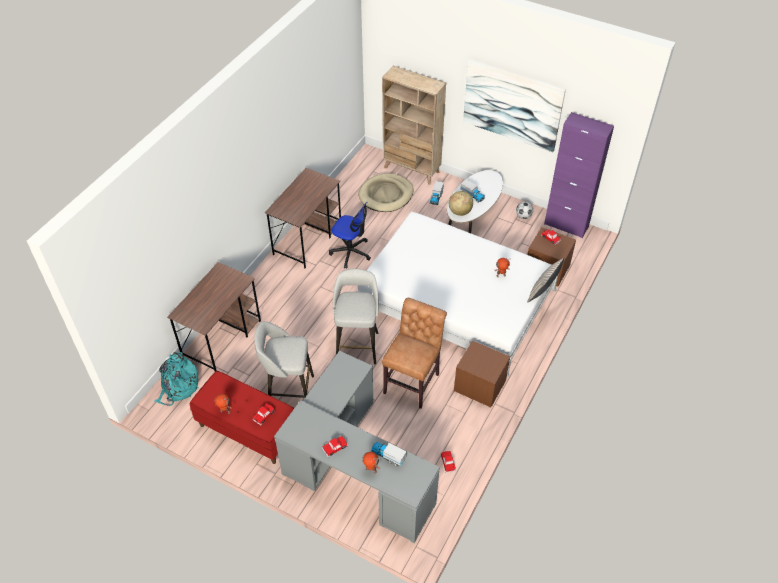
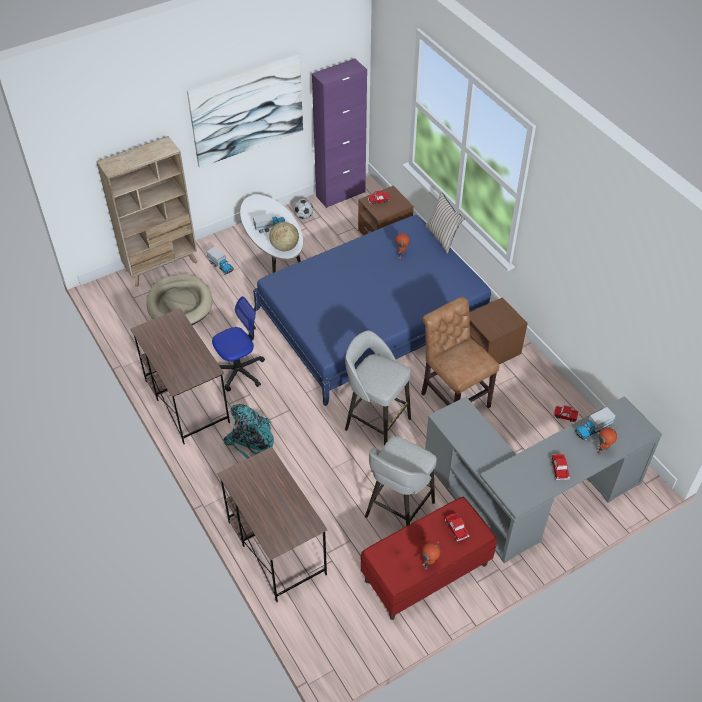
camera: 60 degrees left, 0 degrees up
(178, 387) = (319, 622): turquoise backpack -> turquoise backpack (252, 443)
(455, 300) = (372, 317): white bed -> blue bed

